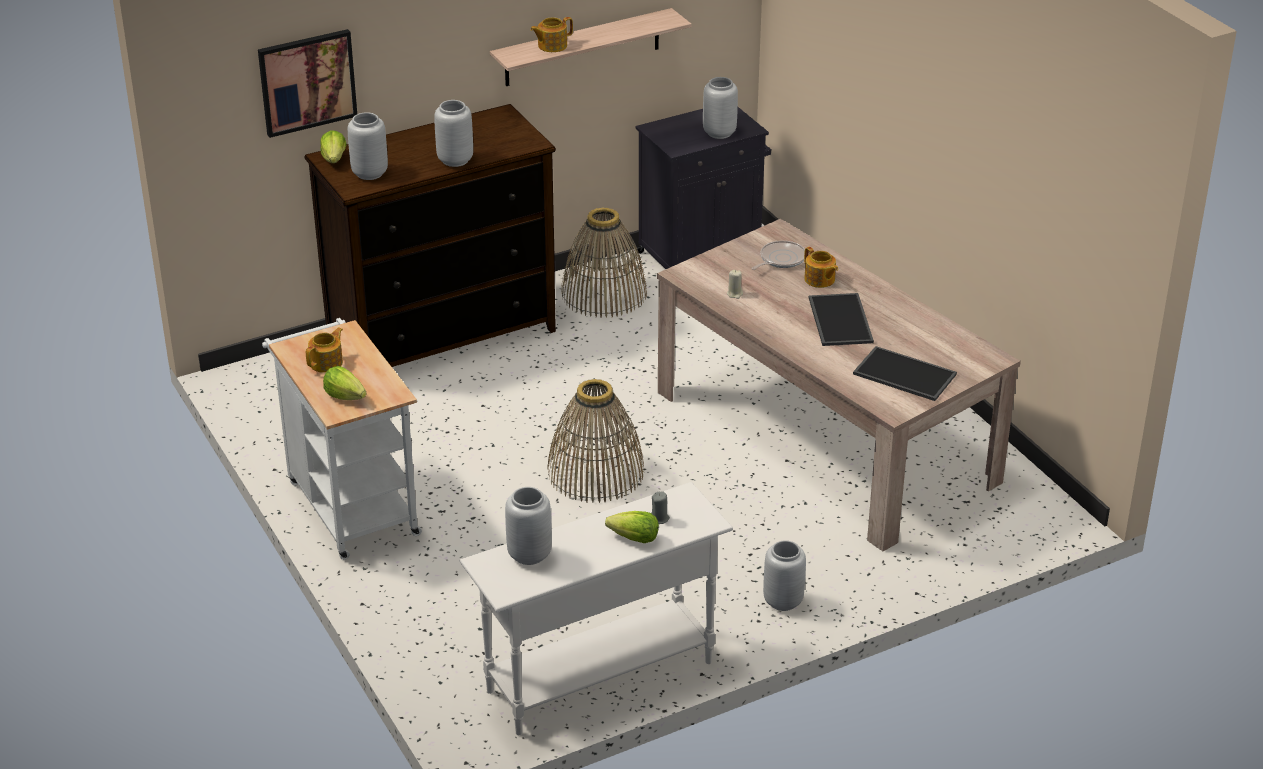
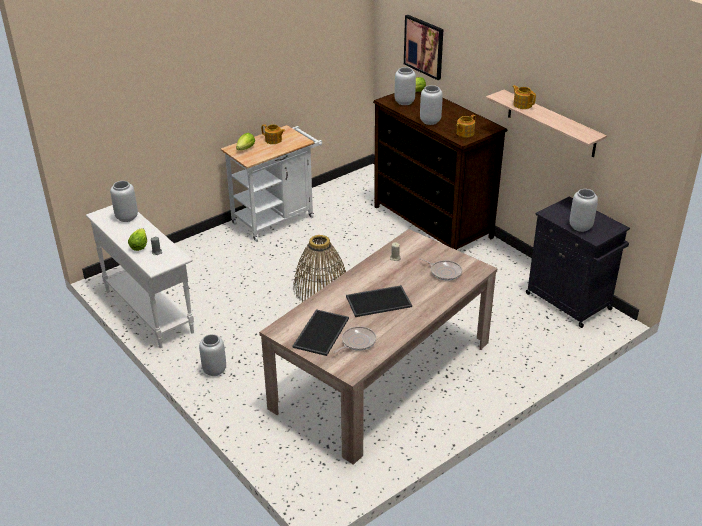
camera: 80 degrees right, 0 degrees up
(604, 294) = (502, 270): basket -> none
(819, 280) = (425, 289): teapot -> teapot (464, 133)
(930, 347) = (357, 342): none -> frying pan

